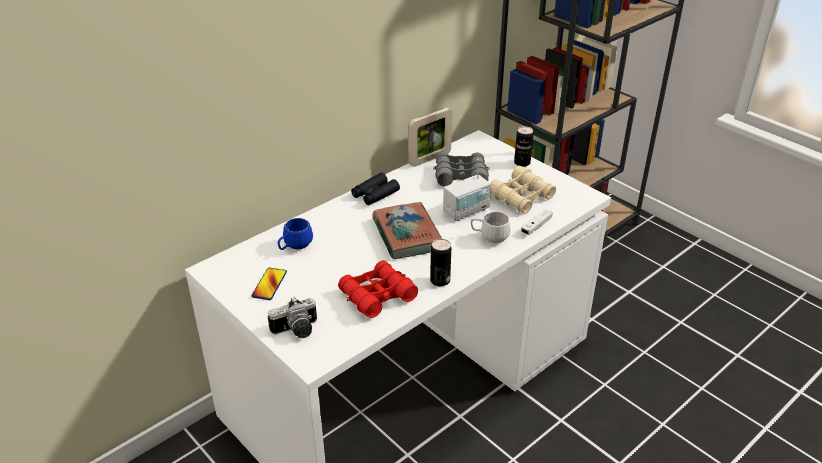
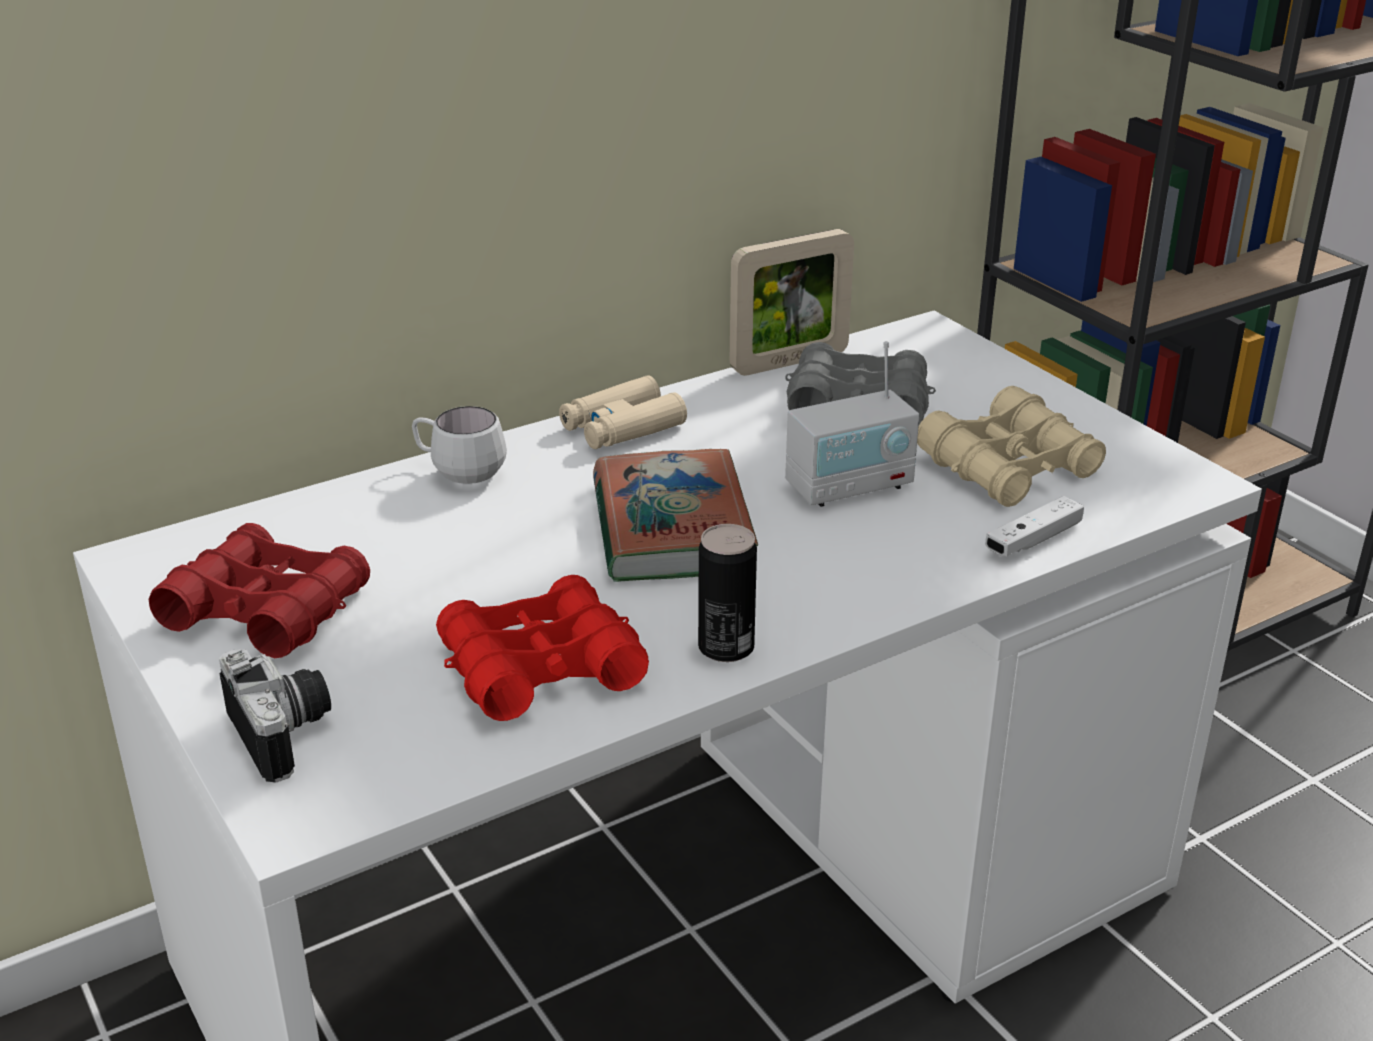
camera: 10 degrees right, 5 degrees down
(269, 284) = (266, 610): phone -> red binoculars
(294, 247) = (369, 528): blue mug -> none
(296, 331) = (287, 733): camera -> camera turned 105 degrees counterclockwise
(375, 194) = (622, 427): black binoculars -> beige binoculars
(489, 237) = (894, 555): white mug -> white mug (458, 472)
(522, 163) = (1030, 389): can -> none

